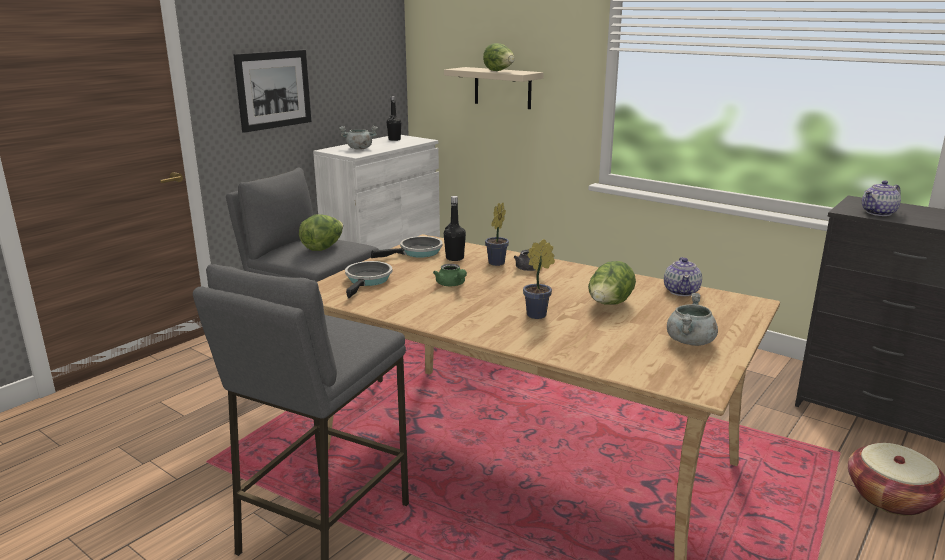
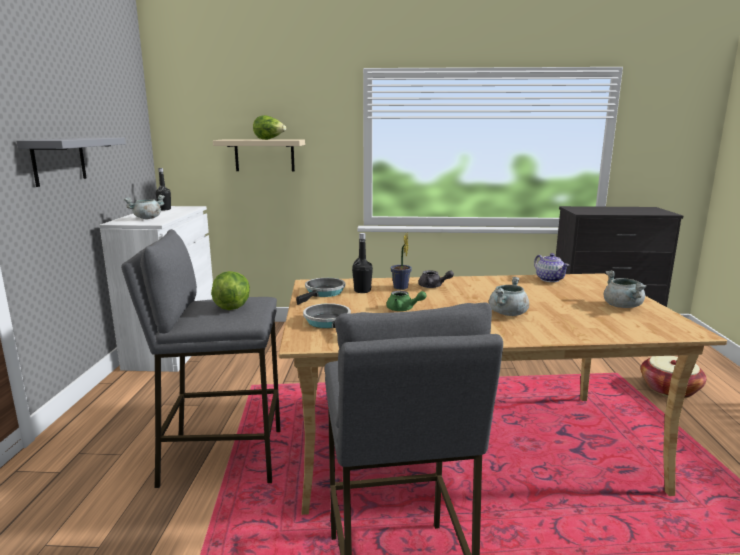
camera: 35 degrees left, 5 degrees down
(273, 89) = (59, 160): picture -> grey shelf
(539, 315) = (508, 314): potted plant -> grey cooking pot
(609, 305) = (532, 297): lettuce -> none
(879, 213) = (598, 211): teapot -> none

